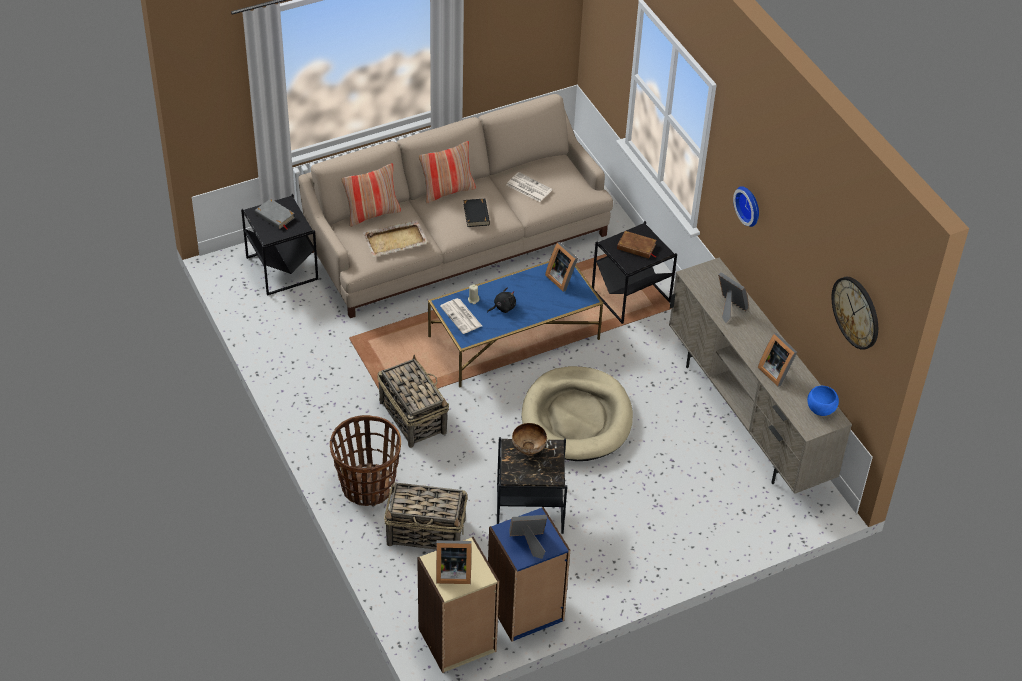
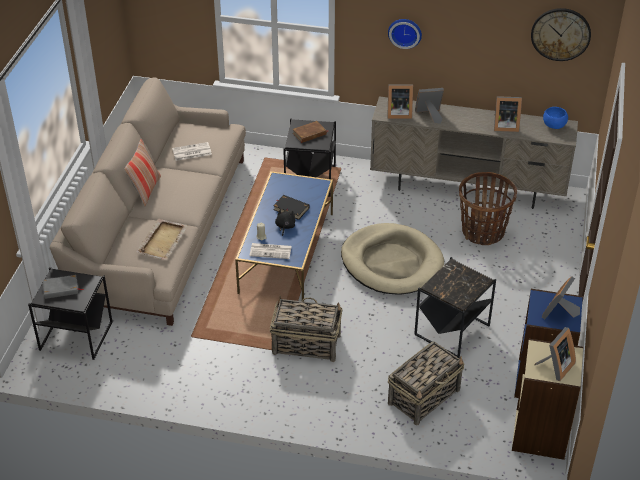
camera: 50 degrees left, 5 degrees down
(367, 486) = (349, 406): basket -> basket (483, 232)
(372, 214) = (120, 239): pillow -> none
(476, 214) = (187, 188): black book -> black book (291, 209)
(529, 450) = (444, 279): bowl -> none
(562, 278) = (289, 185): picture frame -> picture frame (398, 113)

